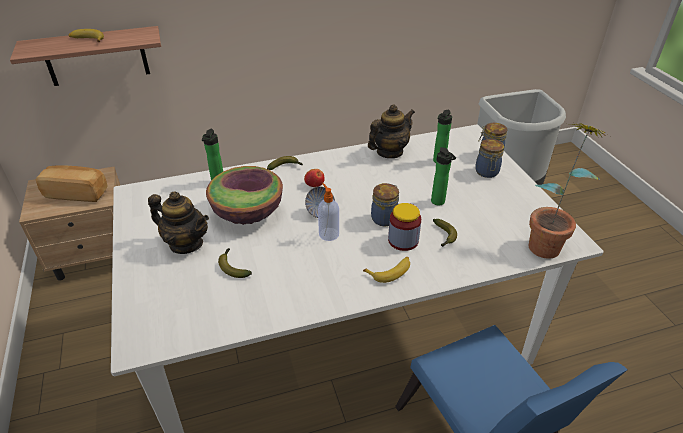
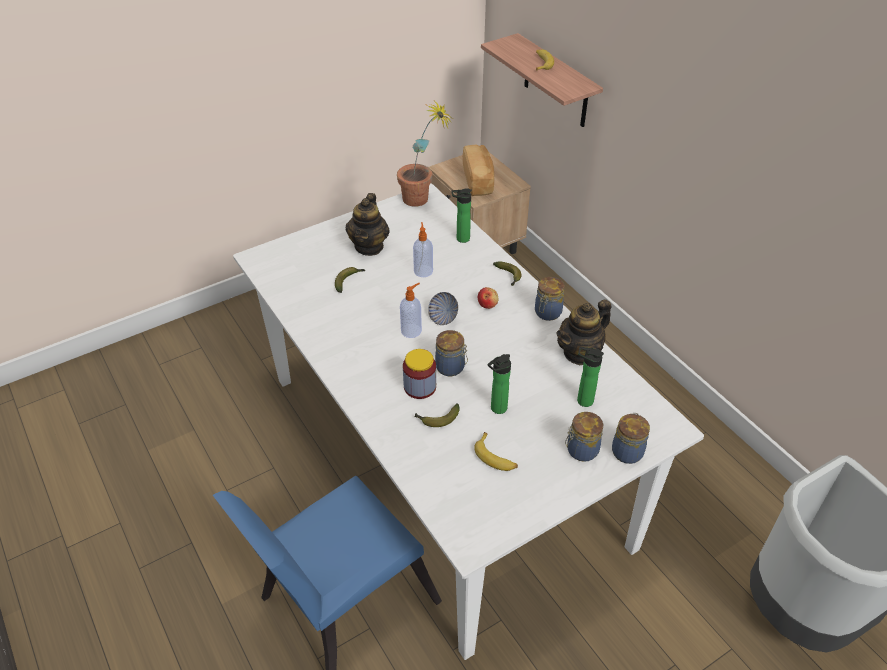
camera: 75 degrees right, 5 degrees up
(248, 213) = (423, 270): bowl -> soap dispenser
(340, 157) = (547, 313): none -> jar
(389, 152) = (580, 353): teapot -> teapot turned 105 degrees clockwise
(390, 271) = (371, 383): banana -> banana (496, 457)
(548, 242) = (459, 516): potted plant -> potted plant (423, 200)

